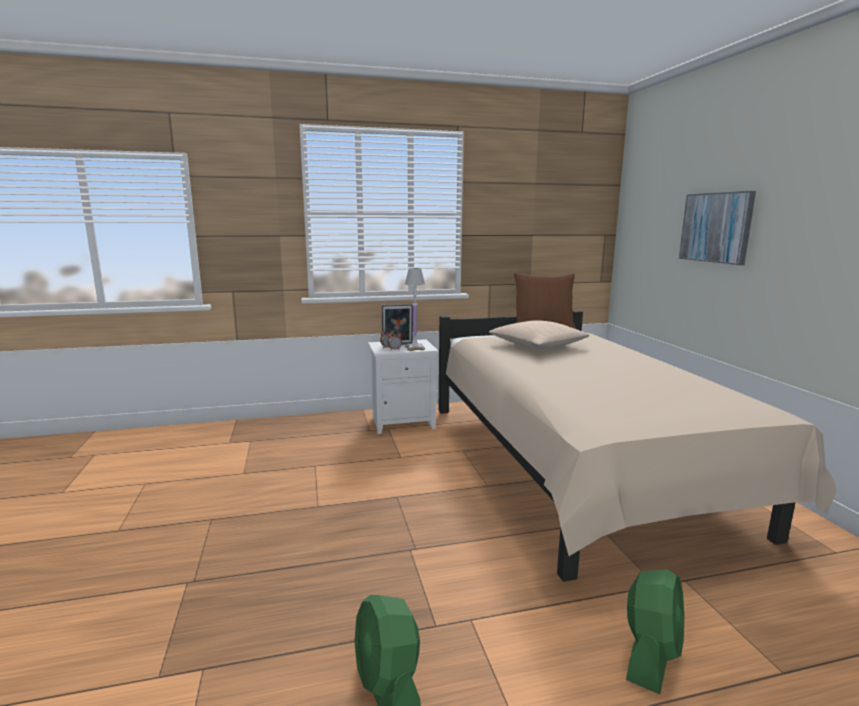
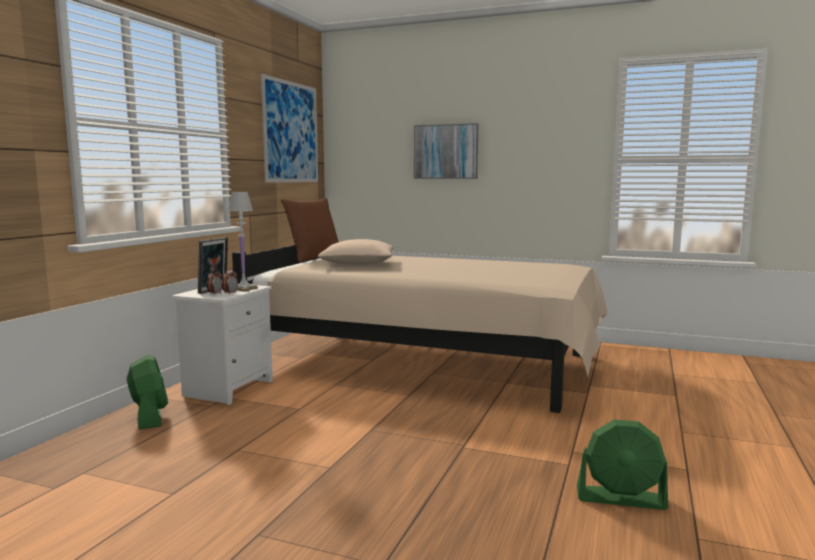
camera: 55 degrees left, 5 degrees down
(559, 206) = (291, 132): none -> picture
(651, 654) = (644, 415): green fan -> green fan (150, 417)

